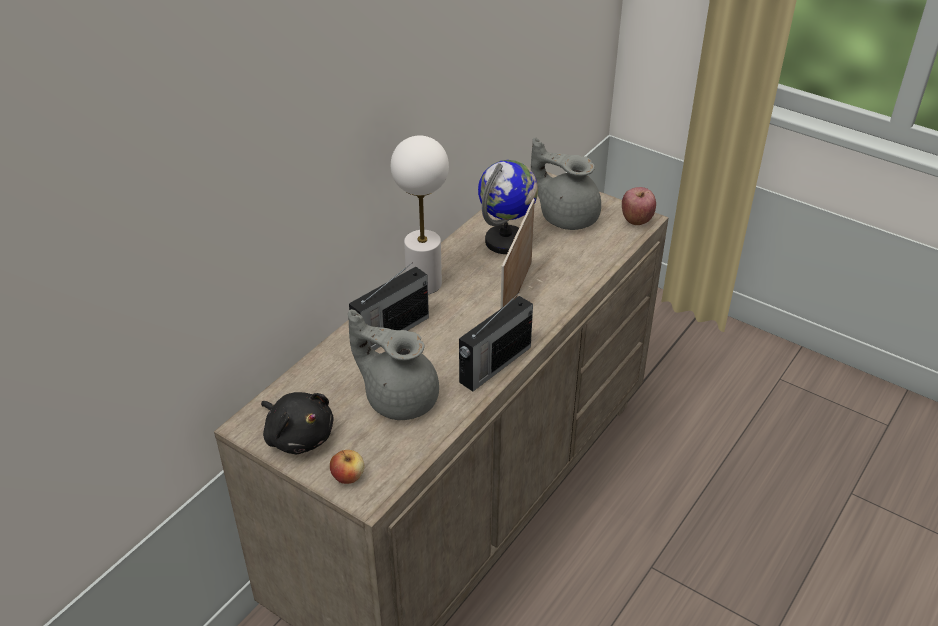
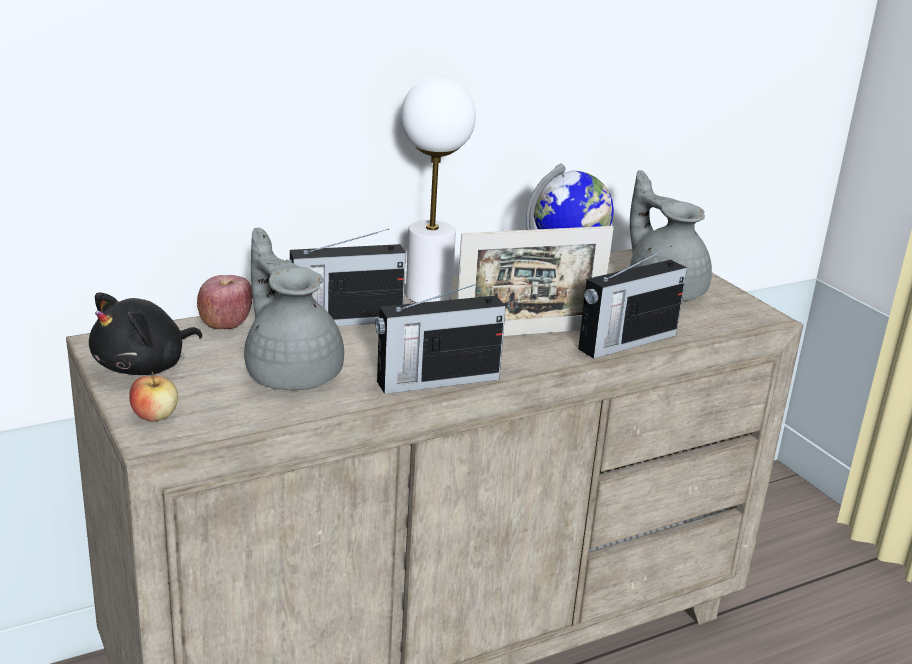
camera: 25 degrees right, 15 degrees down
(298, 436) = (144, 367): black plush toy -> black plush toy turned 60 degrees clockwise
(516, 296) = (528, 334): picture frame -> picture frame turned 150 degrees counterclockwise
(579, 279) = (625, 342): none -> radio
(636, 219) = (755, 314): apple -> apple (225, 324)

